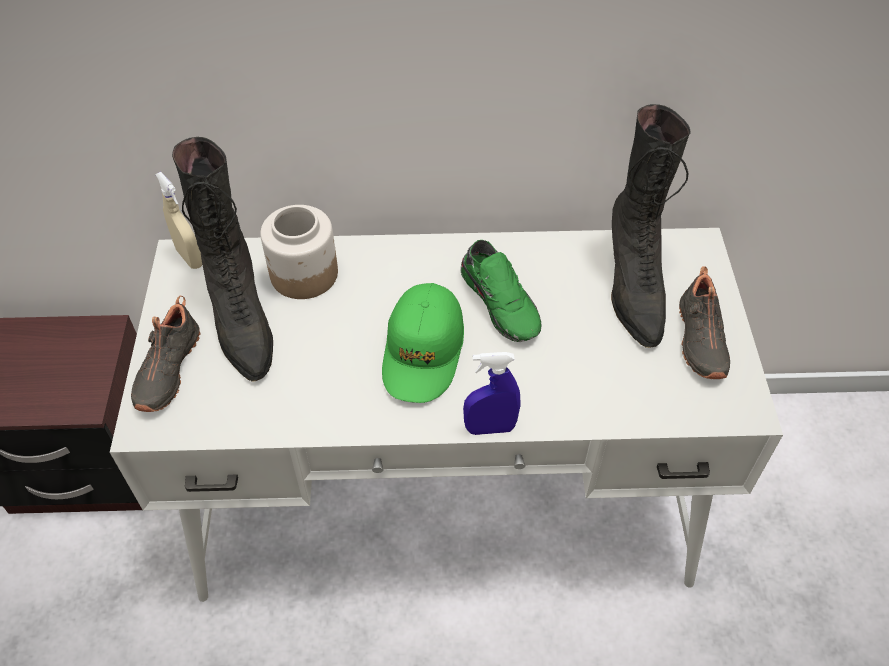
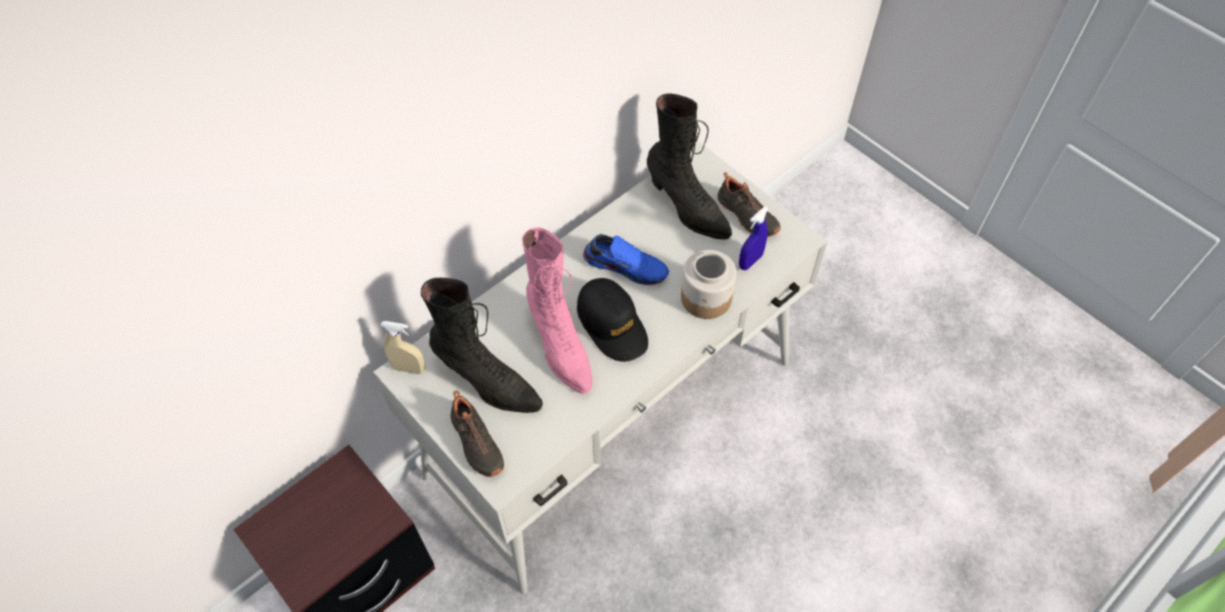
camera: 40 degrees left, 5 degrees up
(304, 275) = (494, 328): jar -> jar (706, 298)
(346, 335) = (560, 346): none -> pink boot
(423, 351) = (612, 324): green cap -> black cap
(490, 428) = (690, 341): blue spray bottle -> blue spray bottle (750, 261)
(502, 302) = (626, 265): green shoe -> blue shoe

